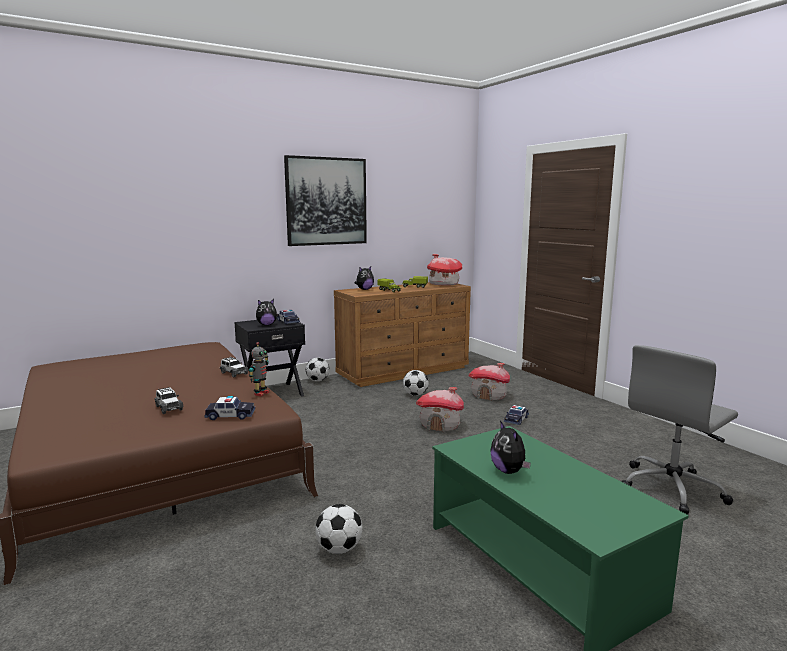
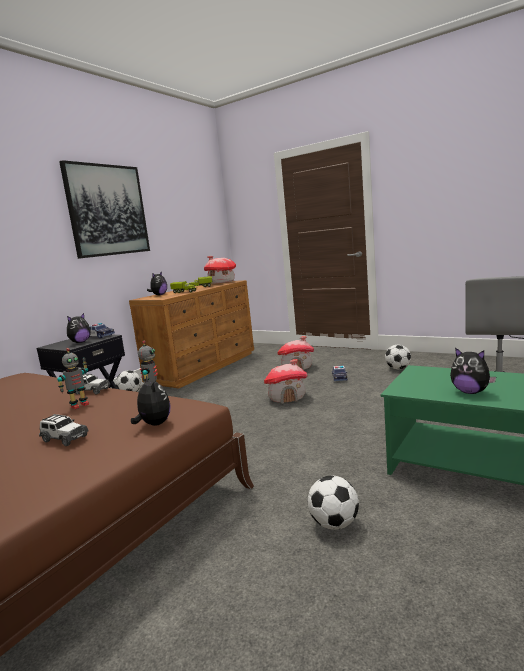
camera: 25 degrees left, 0 degrees up
(211, 383) = (79, 405): none -> toy robot
(230, 415) = (154, 424): toy car -> plush toy
(415, 395) = (237, 381): football -> football (398, 368)

